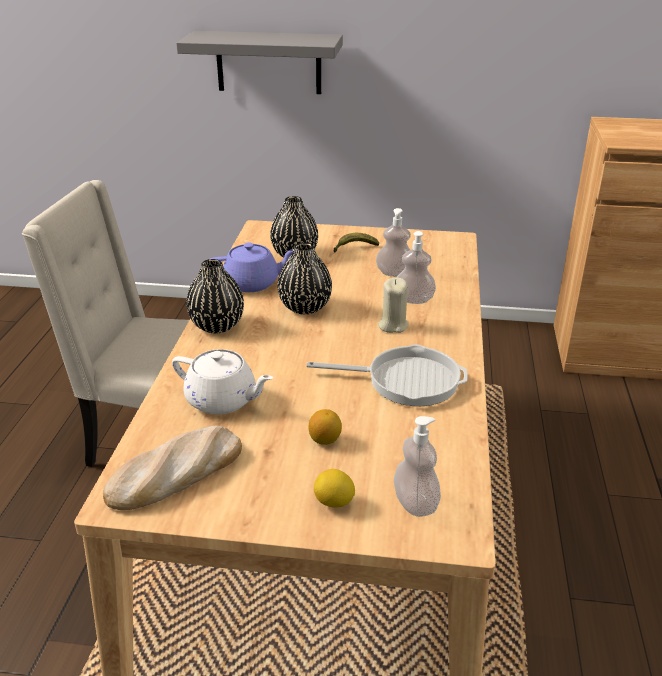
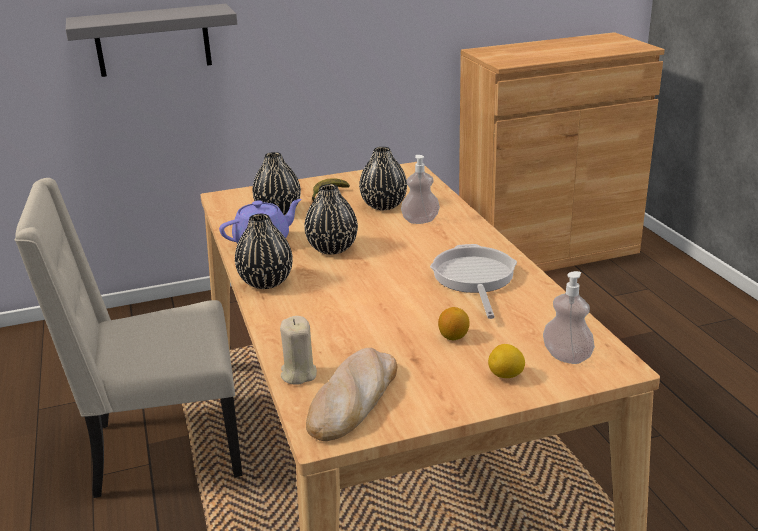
camera: 25 degrees left, 5 degrees down
(223, 400) = (335, 335): white teapot -> none
(393, 325) = (422, 243): beige candle -> beige candle (298, 374)
(394, 273) = (384, 205): soap dispenser -> black vase
(406, 380) = (474, 278): frying pan -> frying pan turned 75 degrees counterclockwise

